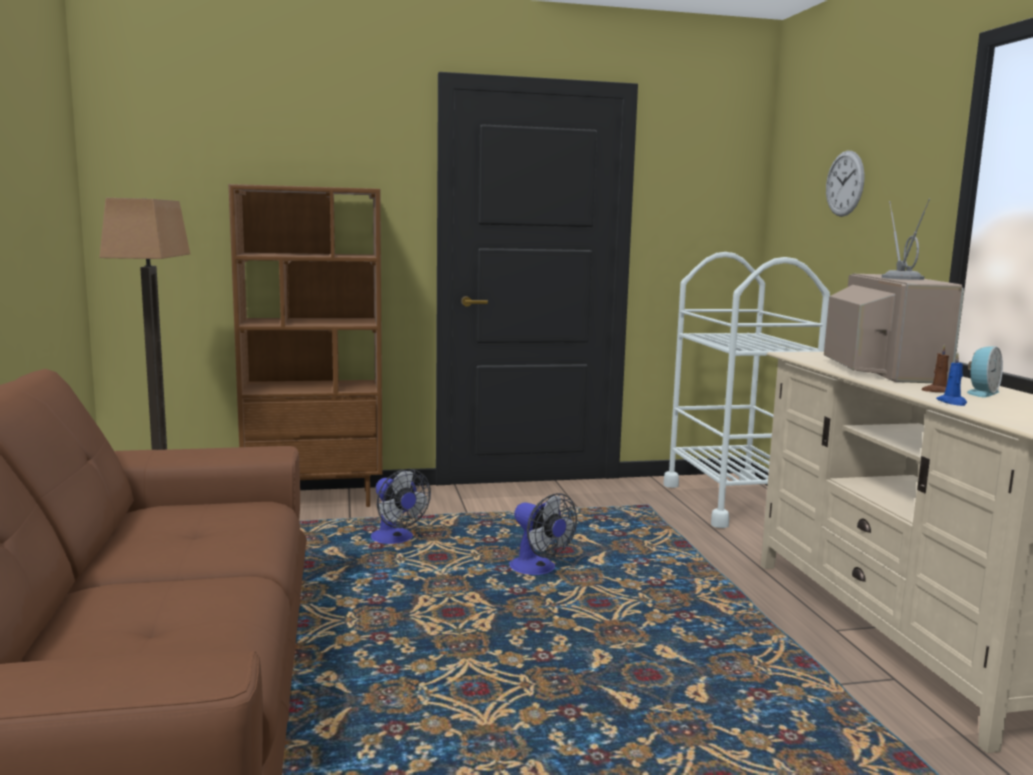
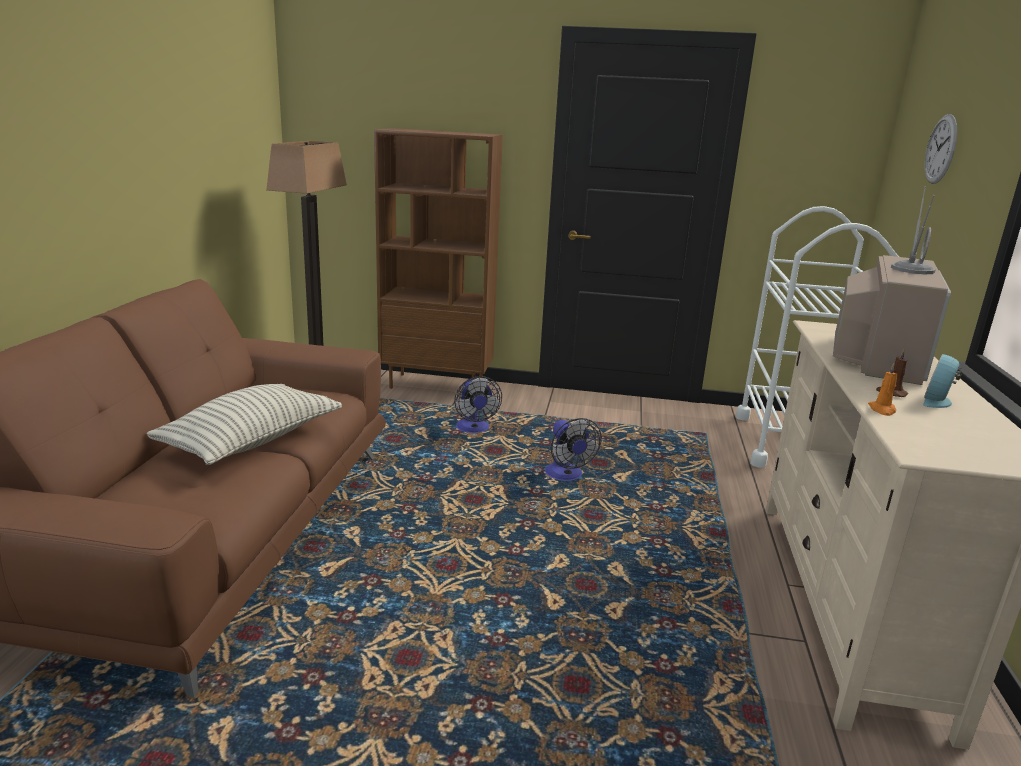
camera: 20 degrees right, 10 degrees up
(196, 569) = (252, 441): none -> pillow
(952, 402) = (882, 410): blue candle -> orange candle
(981, 393) = (938, 401): alarm clock -> alarm clock turned 150 degrees clockwise

